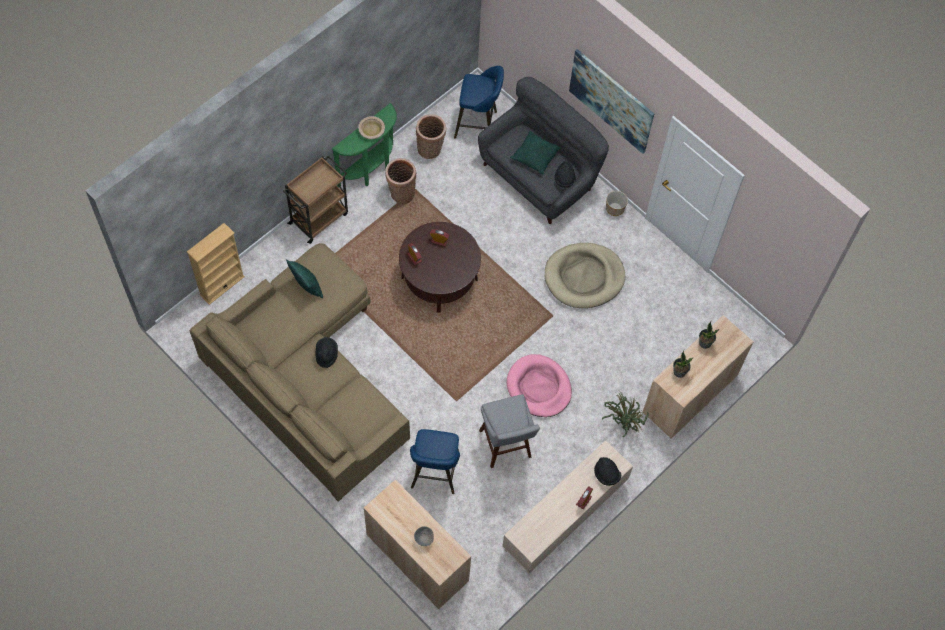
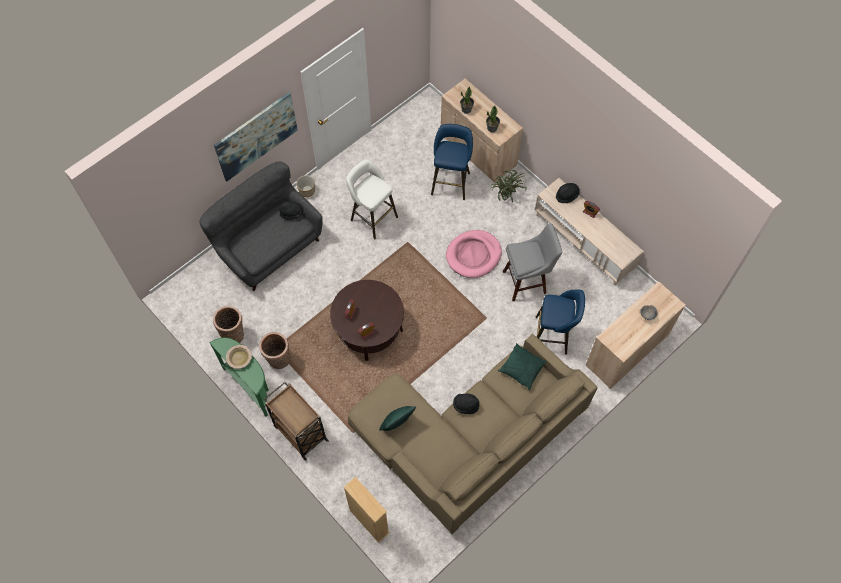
camera: 85 degrees left, 0 degrees up
(478, 125) = (211, 293): blue stool -> blue stool (451, 181)
(535, 156) = (265, 235): green pillow -> green pillow (522, 368)
(584, 277) = (372, 217): beige dog bed -> white stool

